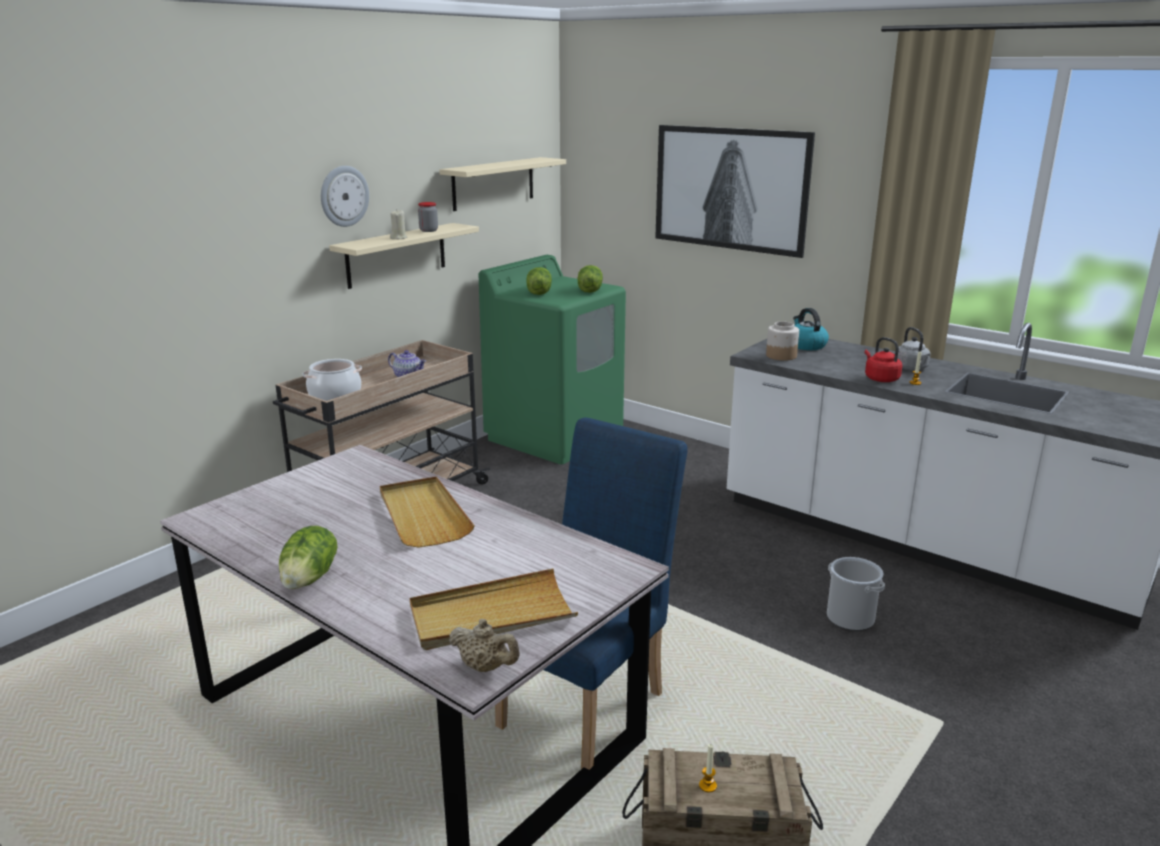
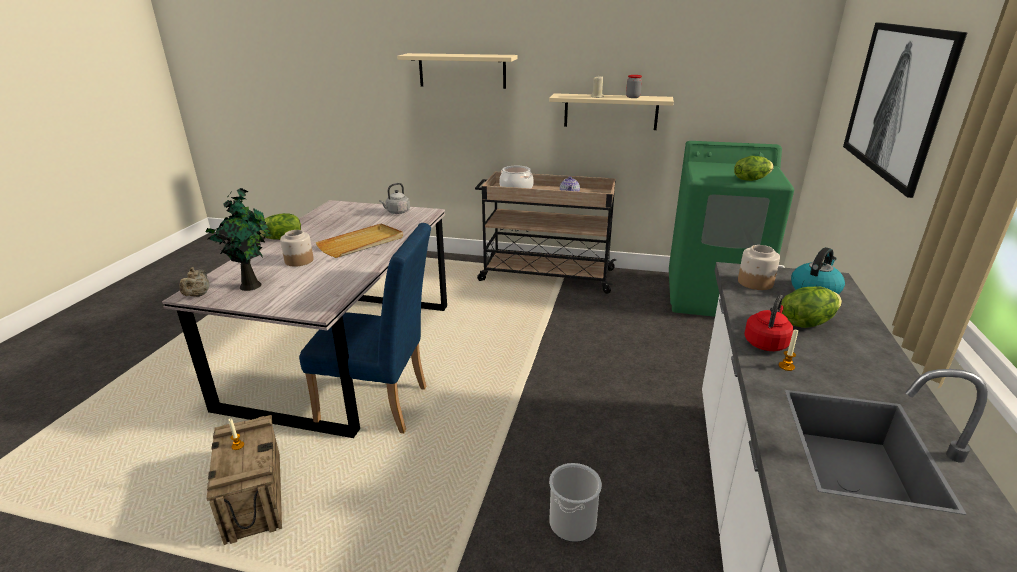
camera: 65 degrees right, 5 degrees up
(344, 196) = (571, 61): wall clock -> none
(434, 569) = (299, 261): none -> jar
(491, 615) = (251, 285): beige tray -> potted plant
(493, 183) = (728, 70): beige shelf -> beige shelf (462, 70)
(538, 293) = (711, 169): lettuce -> lettuce (806, 322)
(912, 368) = (842, 360): grey kettle -> grey kettle (397, 212)

